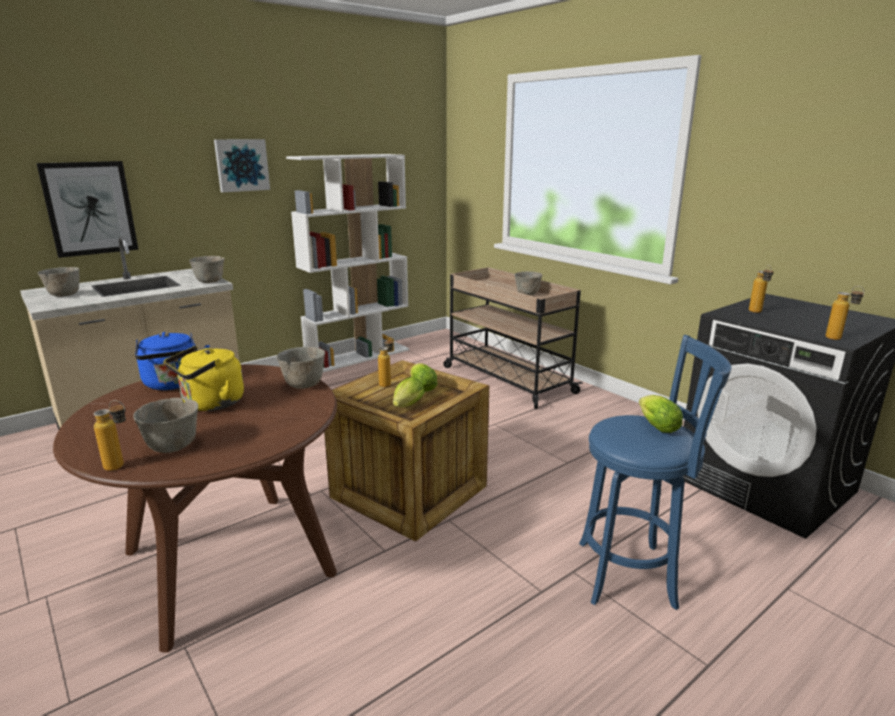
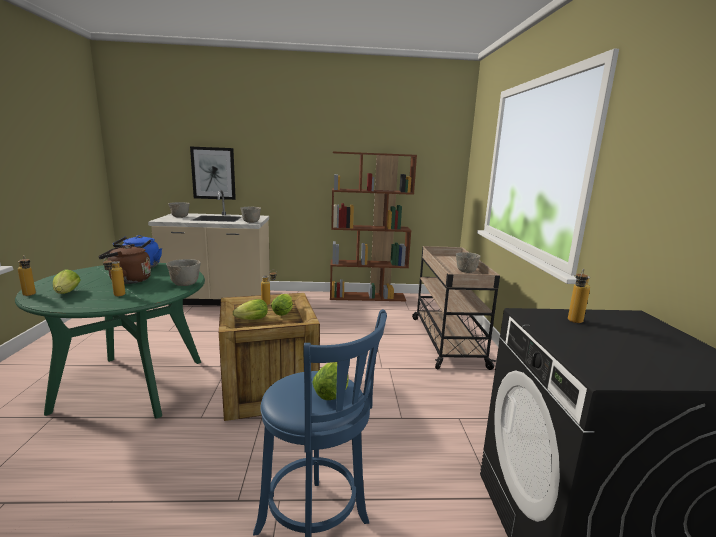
camera: 35 degrees right, 5 degrees down
(173, 446) = (66, 294): grey bowl -> lettuce
(210, 404) = (128, 280): yellow kettle -> brown kettle
(229, 562) = (131, 384): brown dining table -> green dining table
(241, 165) = (304, 155): picture -> none
(359, 356) = (367, 296): white bookcase -> brown bookcase
(838, 339) = (605, 373): bottle -> bottle (116, 296)

